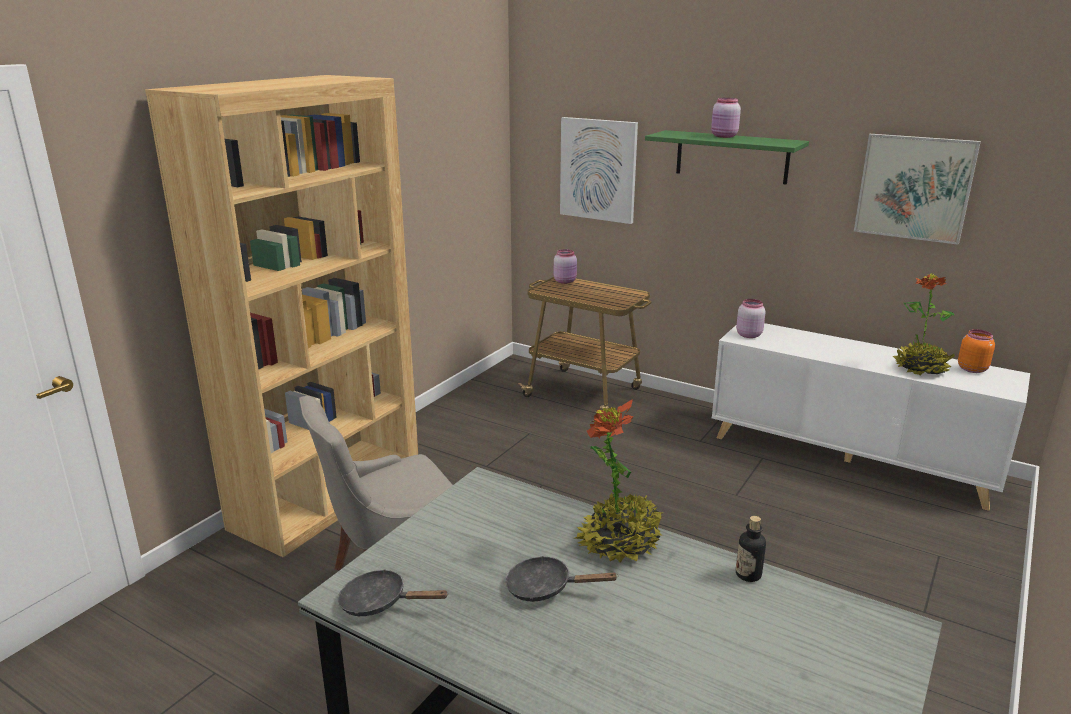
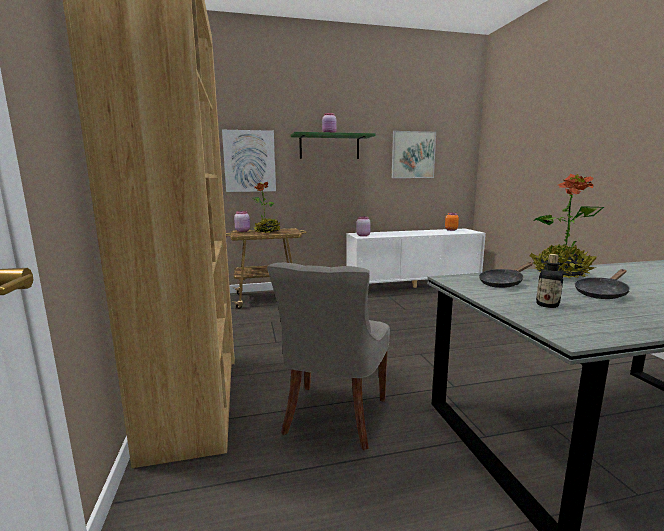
camera: 45 degrees left, 10 degrees down
(380, 603) = (594, 328): black frying pan -> black frying pan (503, 283)
(748, 574) = (612, 267): bottle -> bottle (547, 305)
(920, 369) = (439, 232): potted plant -> potted plant (267, 232)

